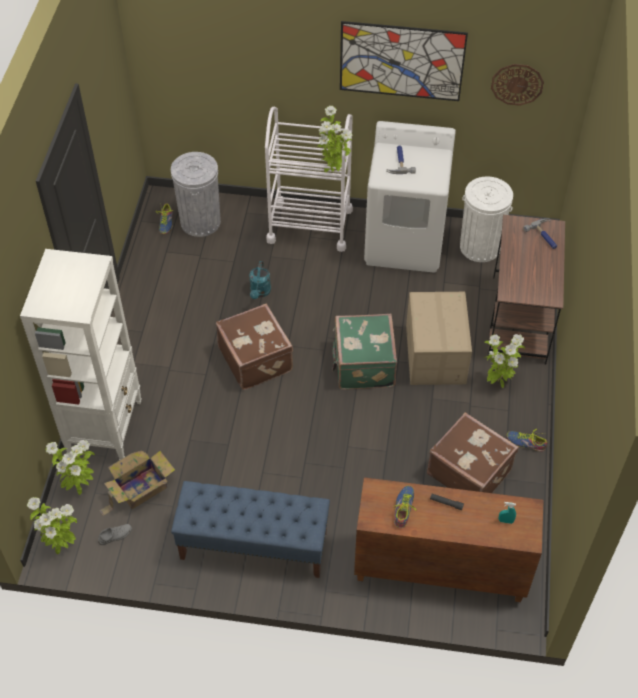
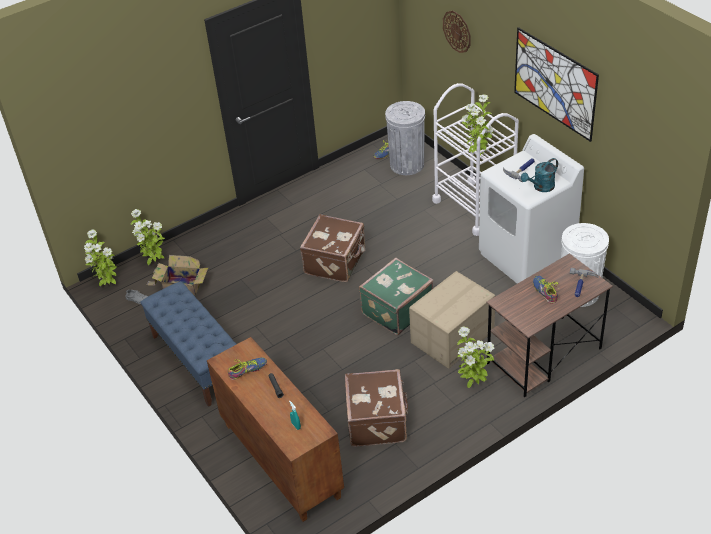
camera: 50 degrees right, 10 degrees down
(105, 427) = (207, 241): white bookcase -> none
(260, 292) = (389, 226): turquoise watering can -> turquoise watering can (541, 187)
(517, 84) = (632, 144): wall clock -> wall clock (457, 31)
(526, 443) = (440, 434): shoe -> shoe (544, 291)

